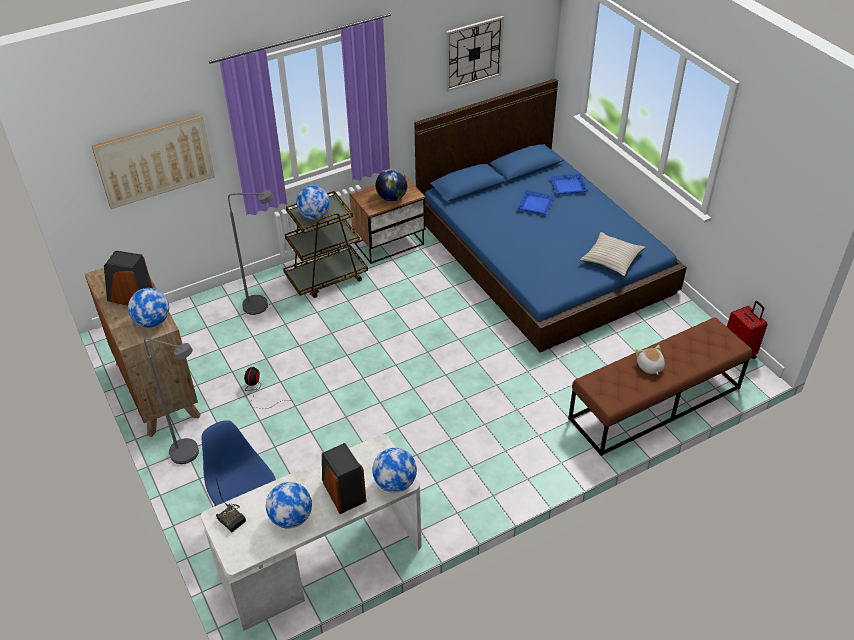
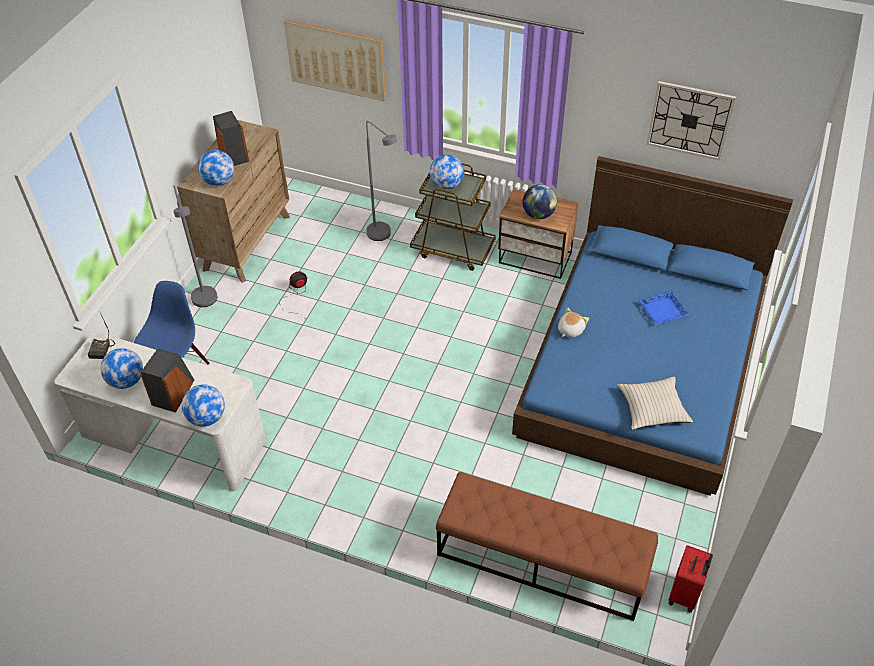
camera: 50 degrees right, 5 degrees up
(568, 186) = (719, 317): blue tray -> none
(649, 366) = (530, 517): plush toy -> plush toy (570, 330)

